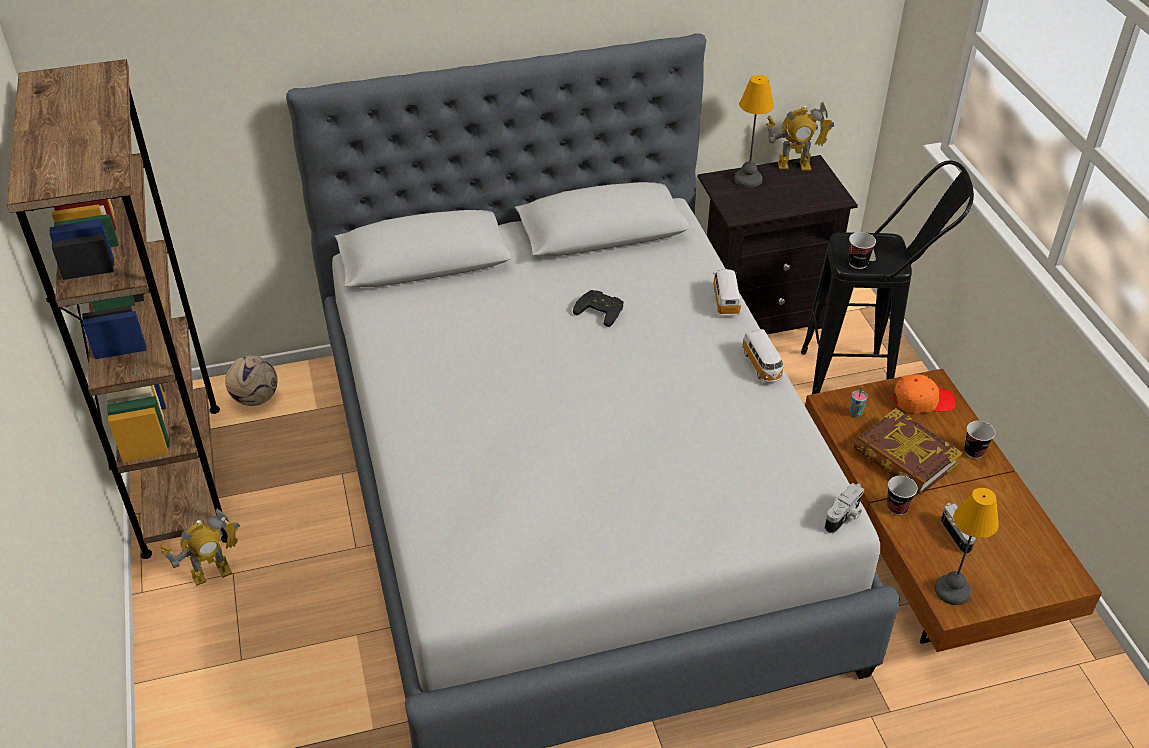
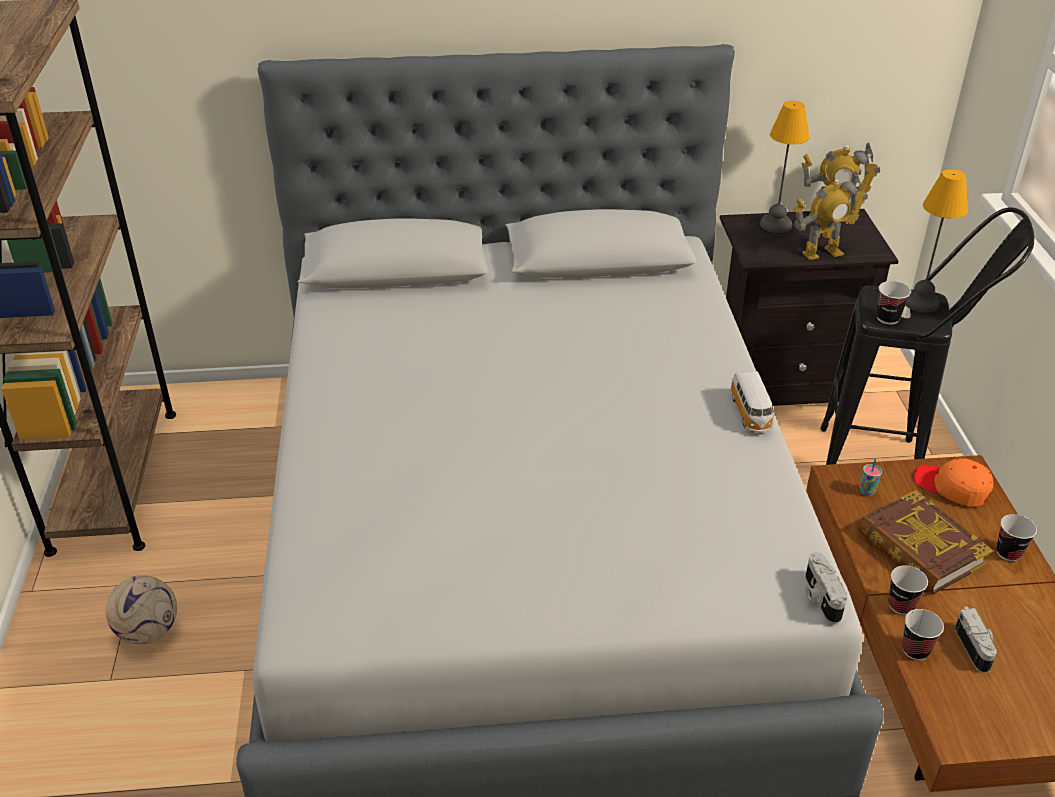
camera: 10 degrees right, 5 degrees down
(212, 574) = (111, 581): toy robot -> toy robot (822, 253)
(255, 398) = (215, 408): football -> football (147, 631)
(601, 309) = (576, 336): black game controller -> none
(725, 300) = (722, 341): toy car -> none
(844, 517) = (819, 597): camera -> camera turned 120 degrees clockwise
(913, 543) = (915, 650): none -> cup
(922, 400) = (951, 487): orange cap -> orange cap turned 150 degrees counterclockwise
(951, 590) = (957, 714): table lamp -> table lamp (920, 302)

